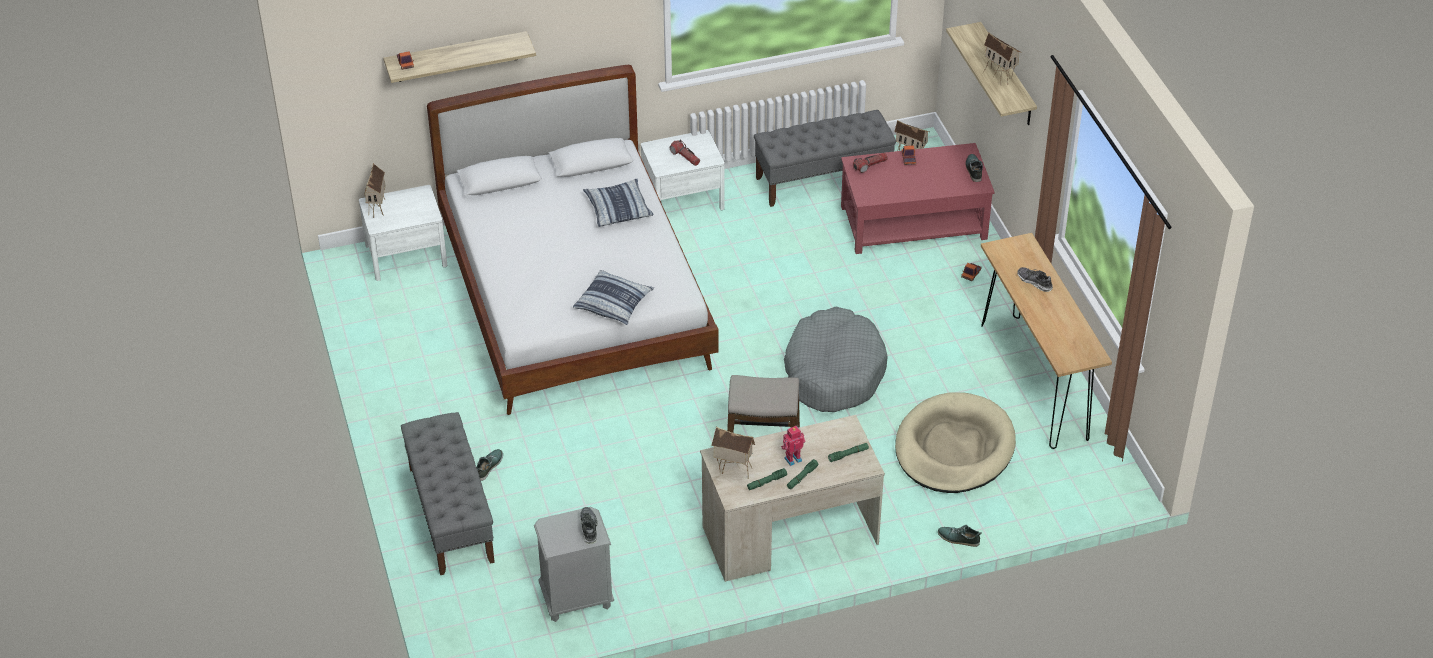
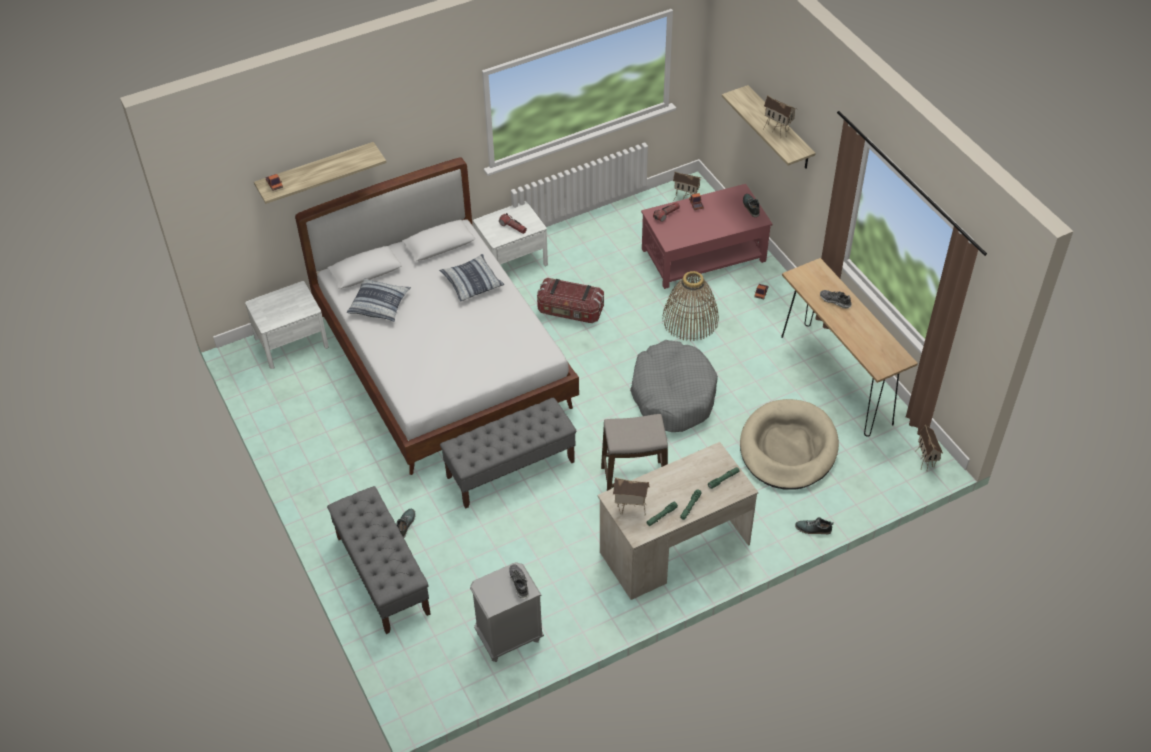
camera: 10 degrees left, 5 degrees up
(378, 209) = (264, 309): toy house -> toy house (925, 461)
(613, 304) = (489, 369): pillow -> pillow (379, 305)
(737, 264) = (570, 311): none -> storage box
(792, 458) = (677, 490): toy robot -> none
(823, 179) = (622, 228): grey bench -> grey bench (511, 469)
(877, 293) = (690, 320): none -> basket

